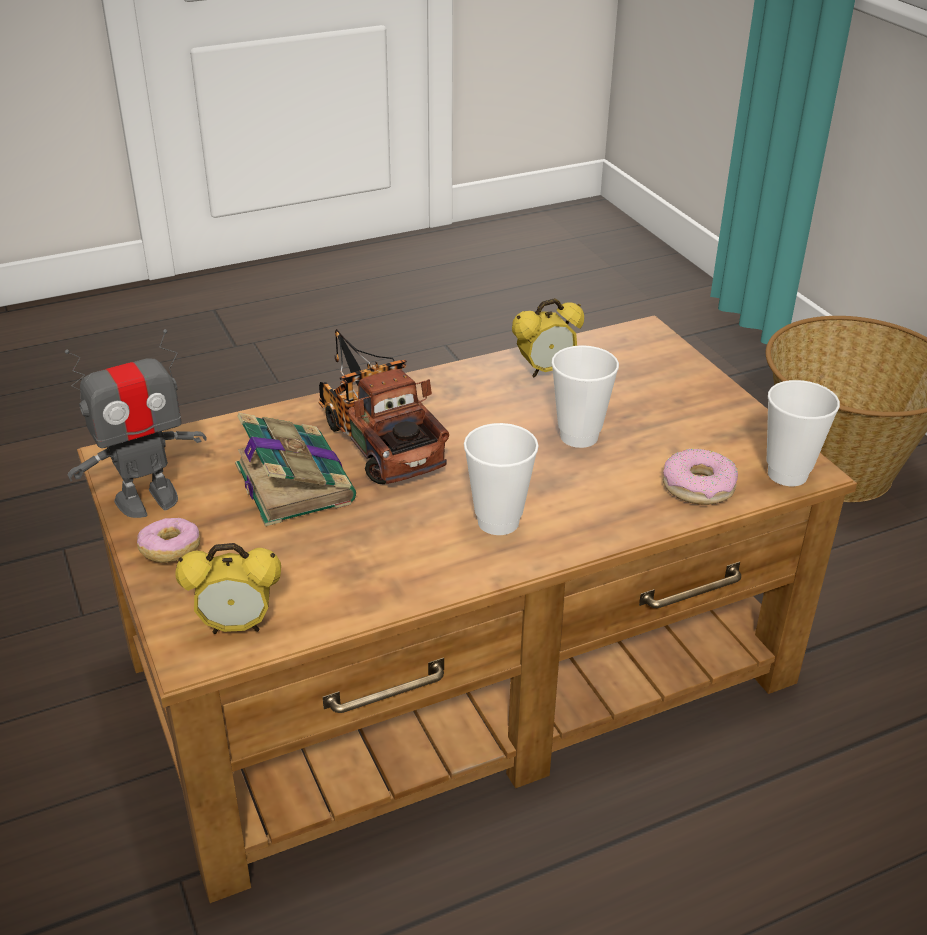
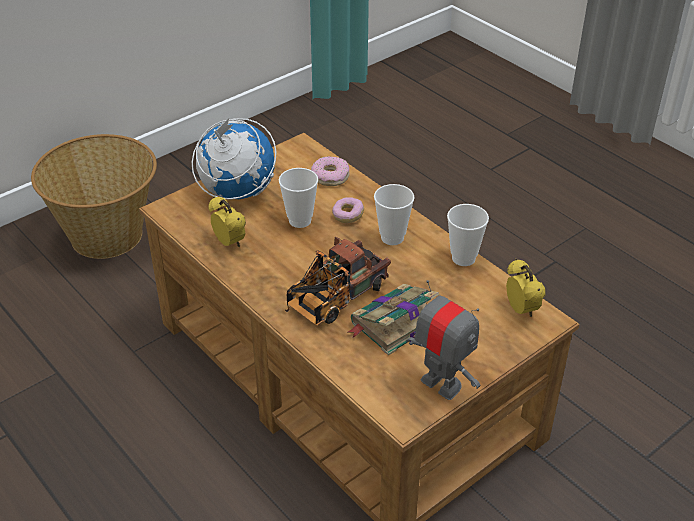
camera: 105 degrees left, 5 degrees up
(171, 551) = (480, 356): donut -> donut (348, 216)
(671, 390) = (237, 192): none -> globe
(787, 474) = (307, 150): cup -> cup (463, 258)

